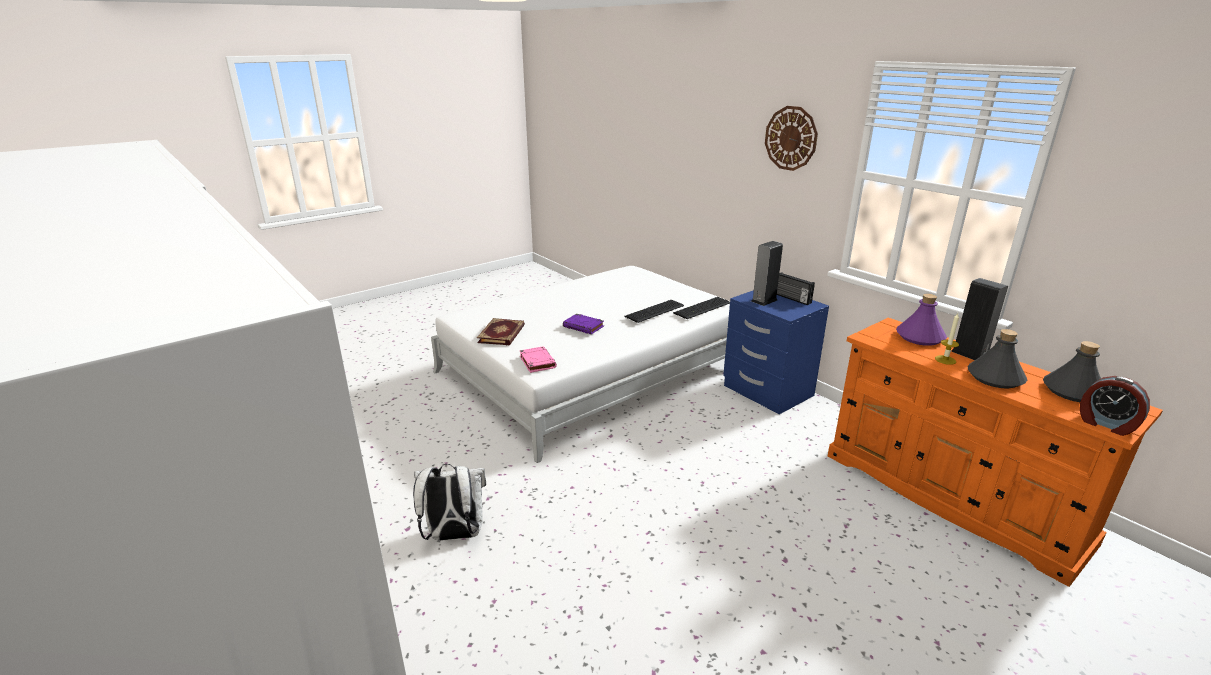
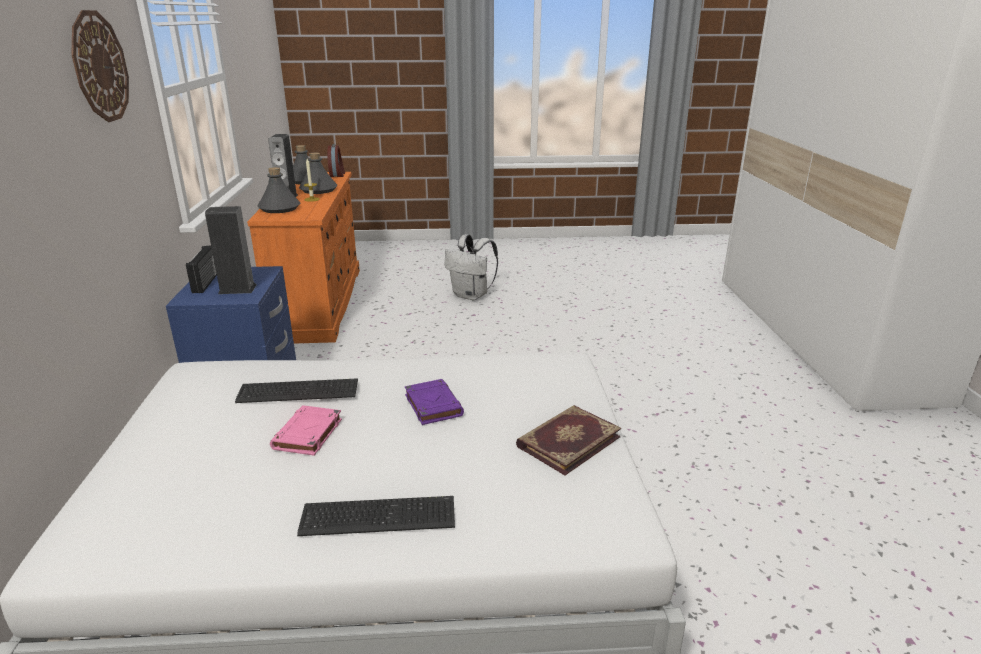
camera: 145 degrees left, 0 degrees up
(454, 535) = (698, 397): white backpack -> white backpack (472, 295)
(537, 362) = (556, 375): pink book -> pink book (308, 435)
(703, 308) = (232, 371): keyboard -> keyboard (376, 514)
(919, 337) = (280, 208): purple bottle -> grey bottle

